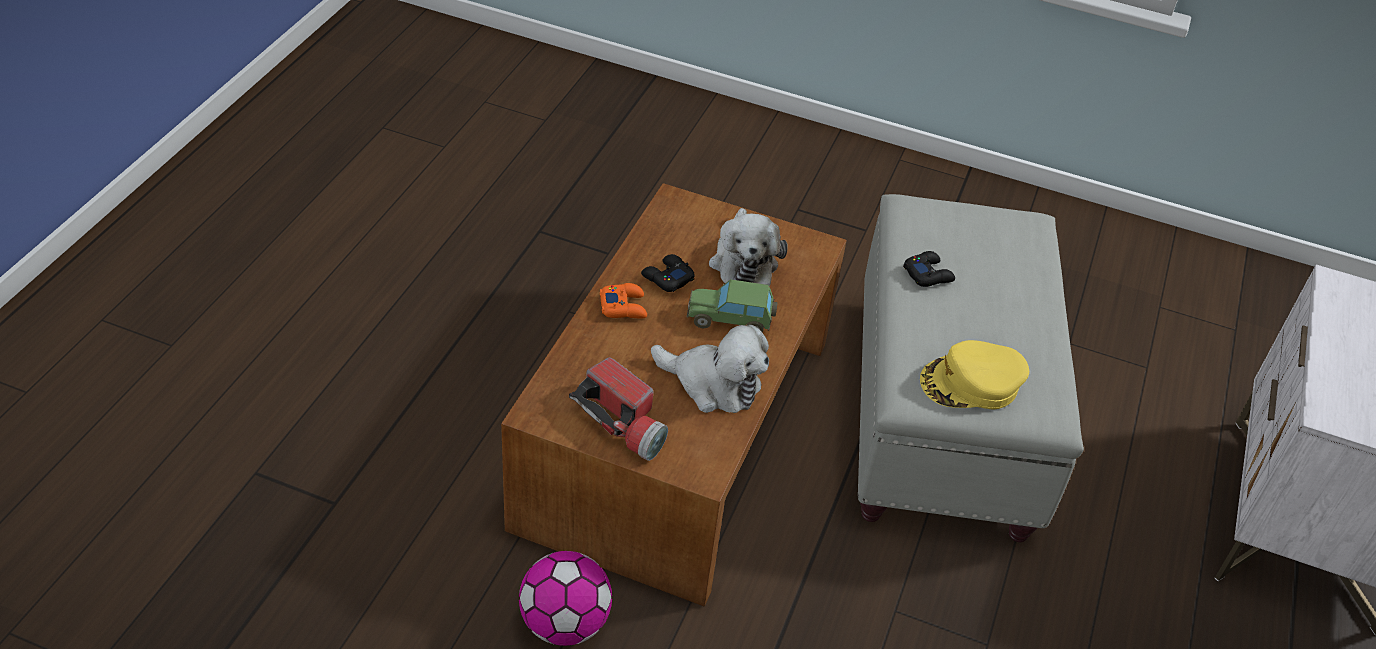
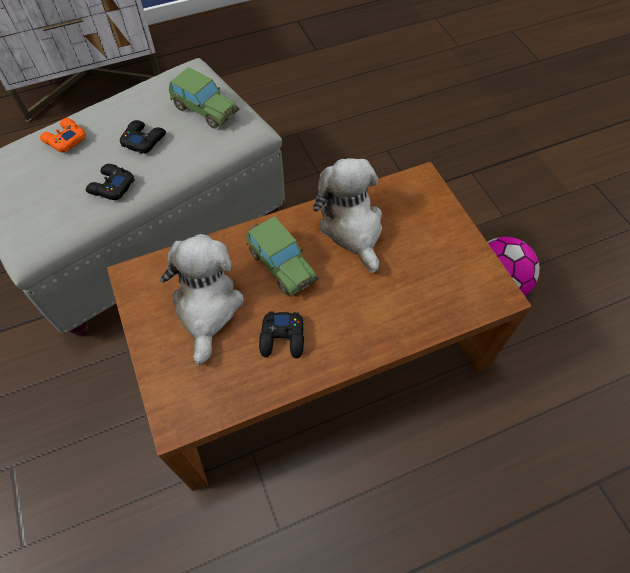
camera: 130 degrees left, 15 degrees up
(623, 306) = (346, 337): orange game controller -> orange game controller (64, 139)
(624, 422) = (442, 244): flashlight -> none
(743, 261) = (207, 307): plush toy -> plush toy turned 45 degrees counterclockwise
(970, 322) = (143, 140): none -> black game controller
(972, 383) = (205, 110): yellow cap -> toy car

